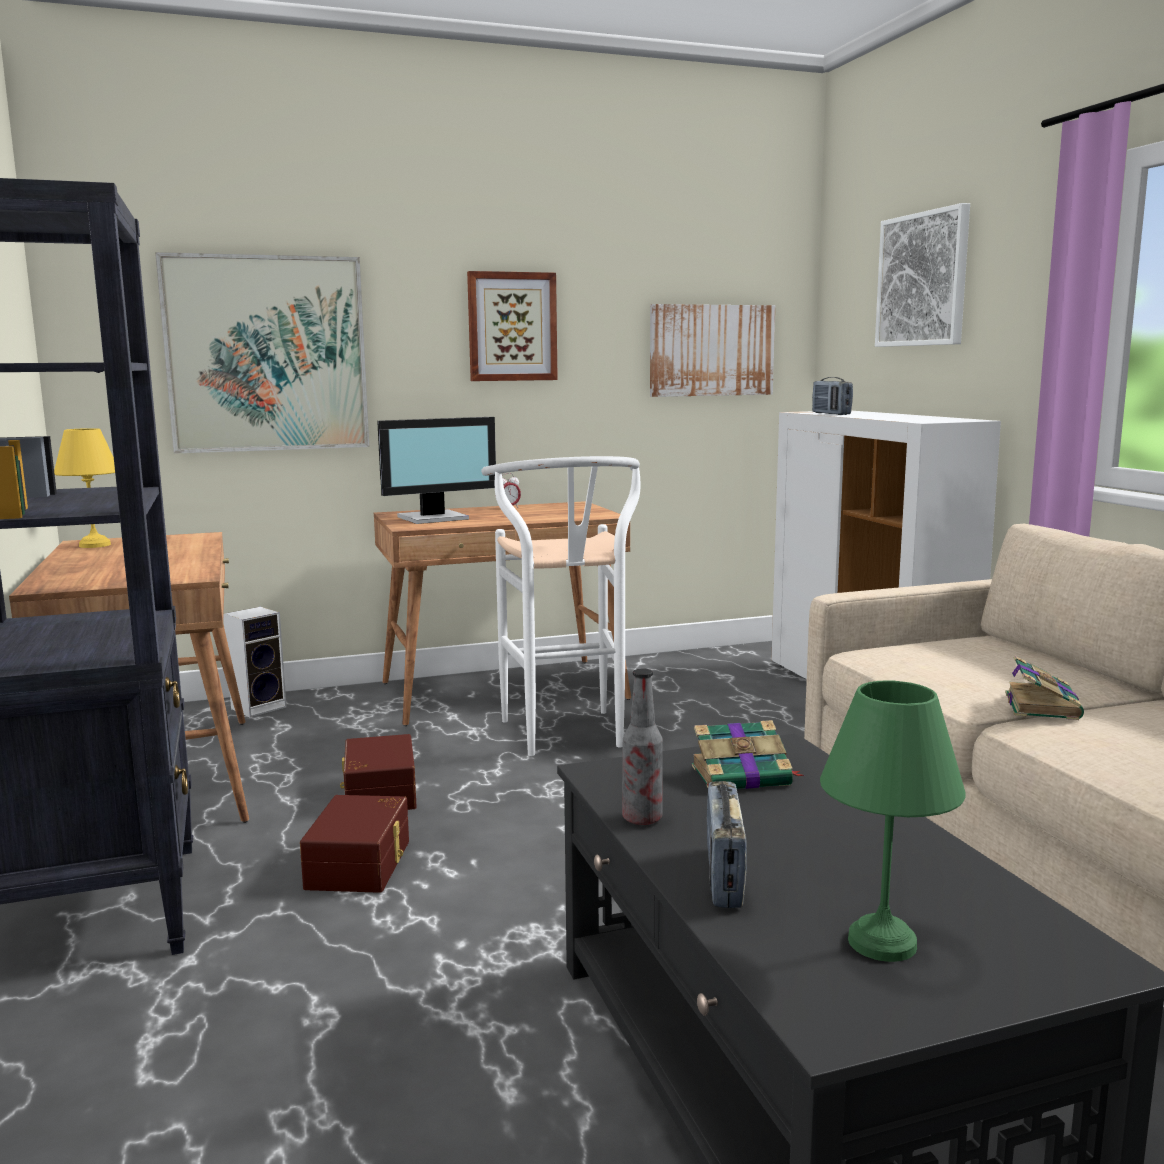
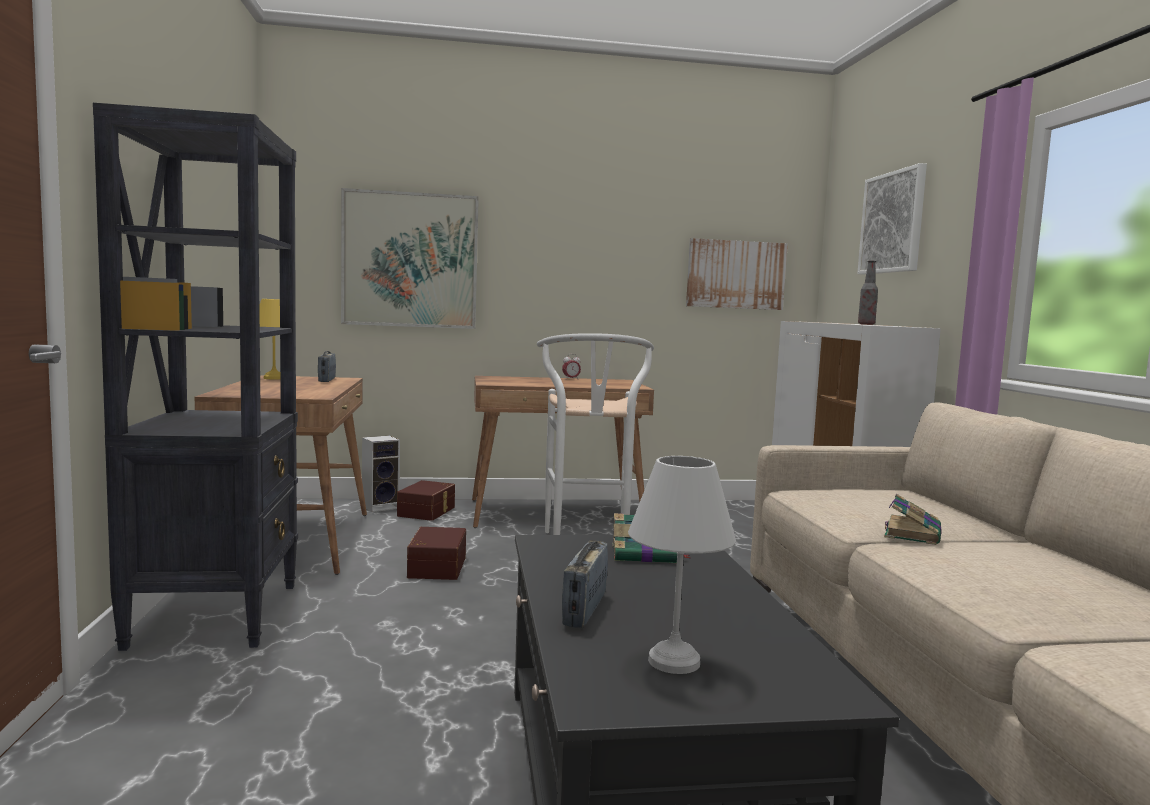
camera: 10 degrees right, 5 degrees down
(361, 864) = (402, 609): brown storage box -> brown storage box (427, 512)
(435, 518) = (513, 381): monitor -> none
(512, 327) = (584, 250): picture -> none
(642, 819) = (551, 570): bottle -> bottle (866, 324)
(831, 414) = (816, 322): radio -> radio (326, 380)
(879, 941) = (673, 660): green table lamp -> white table lamp

